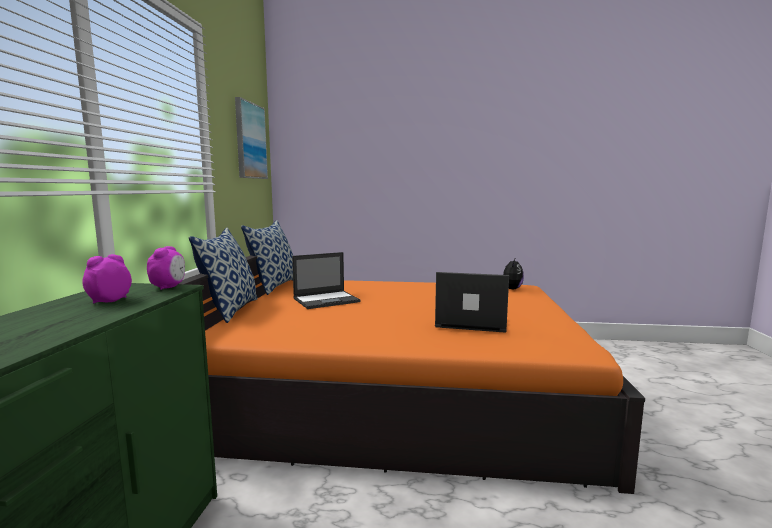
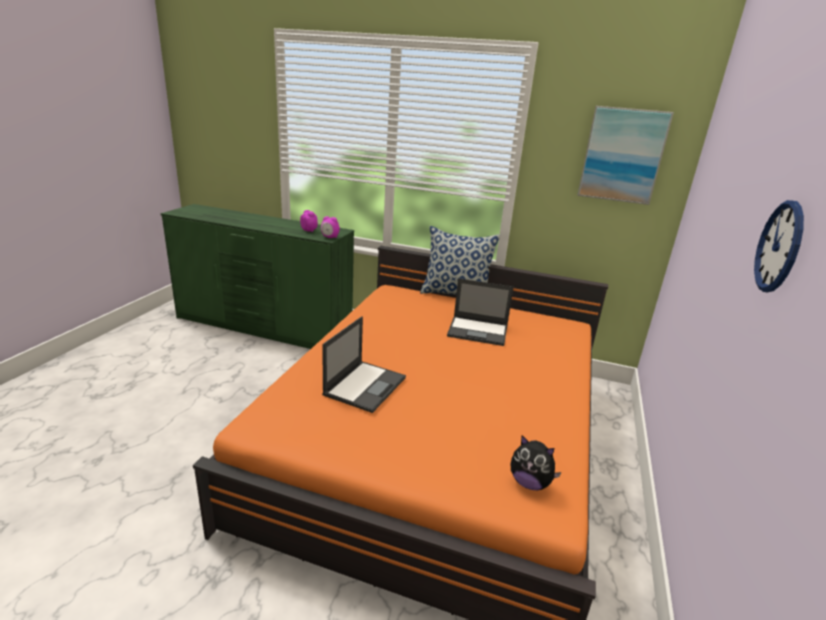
camera: 100 degrees right, 15 degrees up
(274, 286) = (544, 313): pillow -> none
(327, 300) = (478, 331): laptop -> laptop turned 60 degrees counterclockwise
(471, 150) = (779, 247): none -> wall clock

